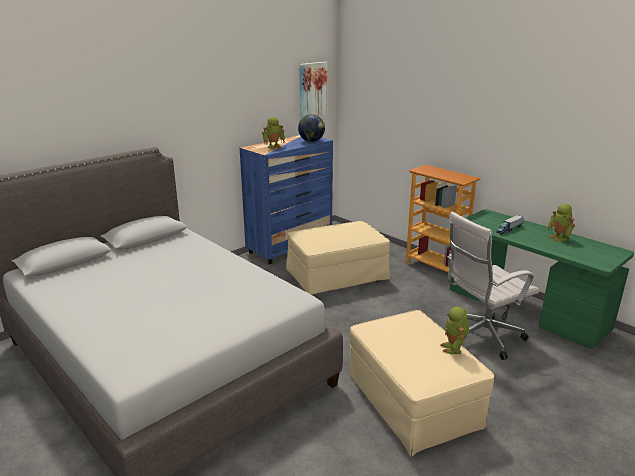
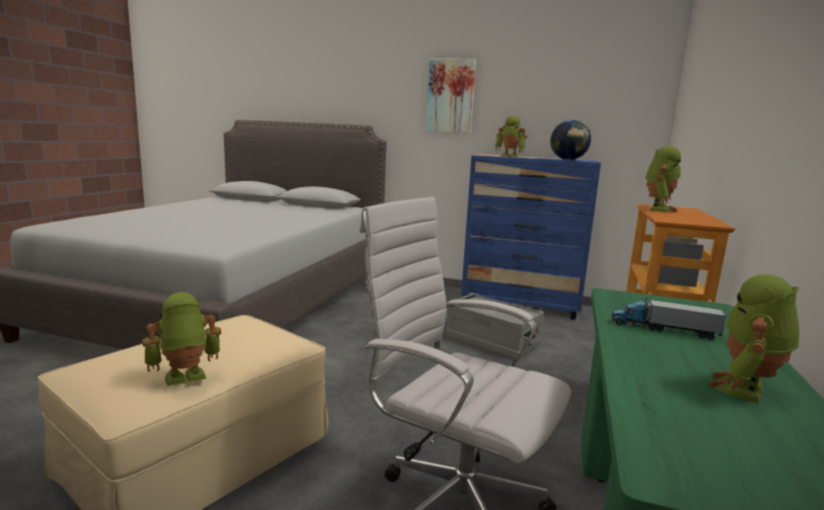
camera: 60 degrees right, 10 degrees down
(312, 90) = (620, 99): picture -> picture (450, 96)
(336, 276) = (491, 341): beige ottoman -> grey storage box
(430, 173) = (658, 209): none -> toy robot

